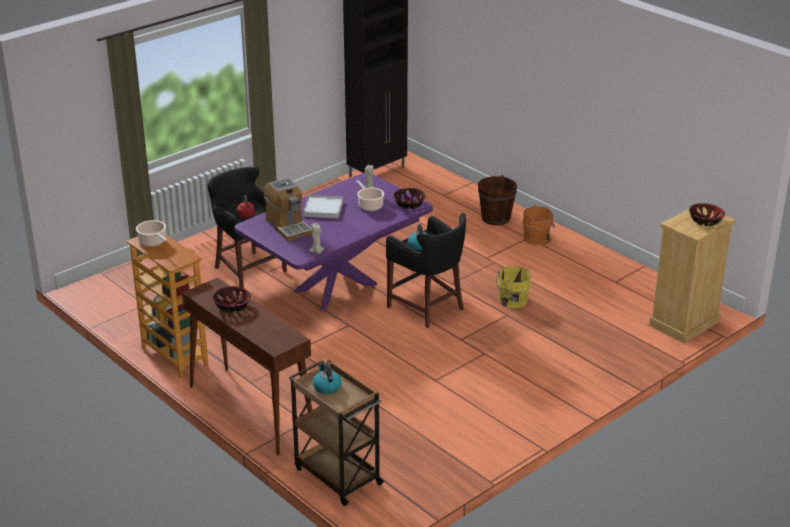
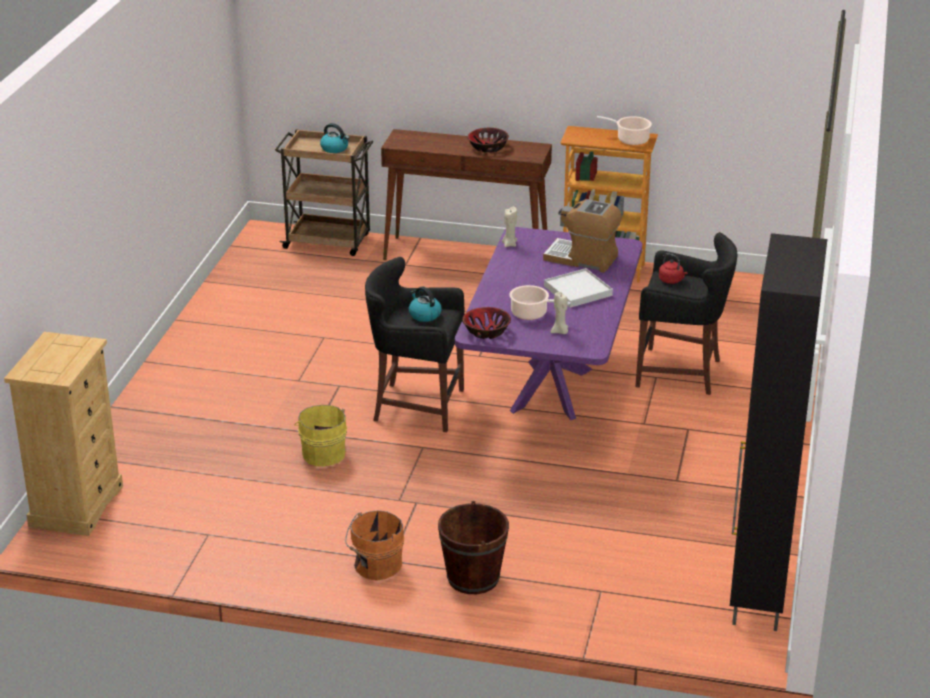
camera: 145 degrees right, 0 degrees up
(705, 221) = (45, 361): bowl -> none

